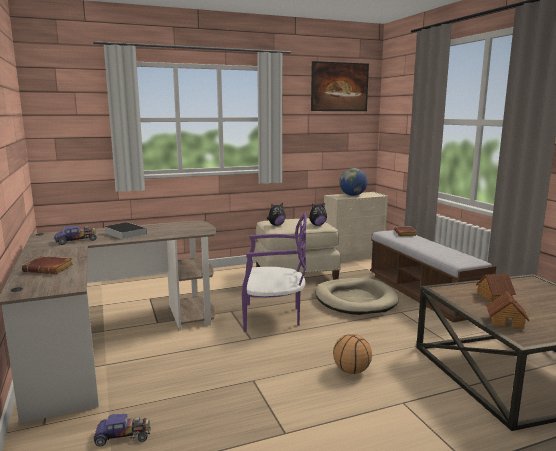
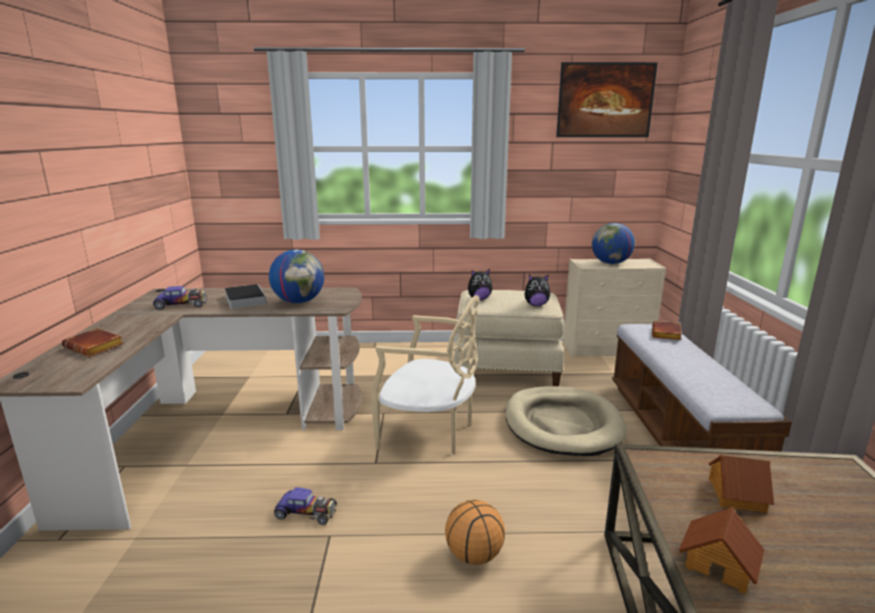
camera: 20 degrees right, 5 degrees up
(123, 435) = (118, 583): toy car -> toy car (306, 512)
(170, 231) = (299, 302): none -> globe
(273, 317) = (429, 432): purple chair -> beige chair

